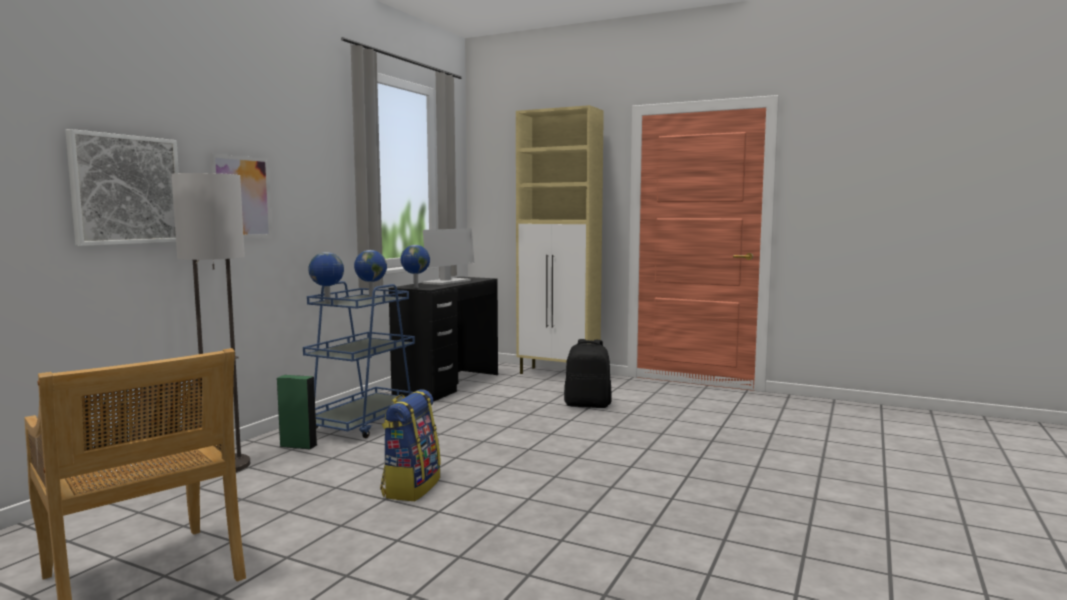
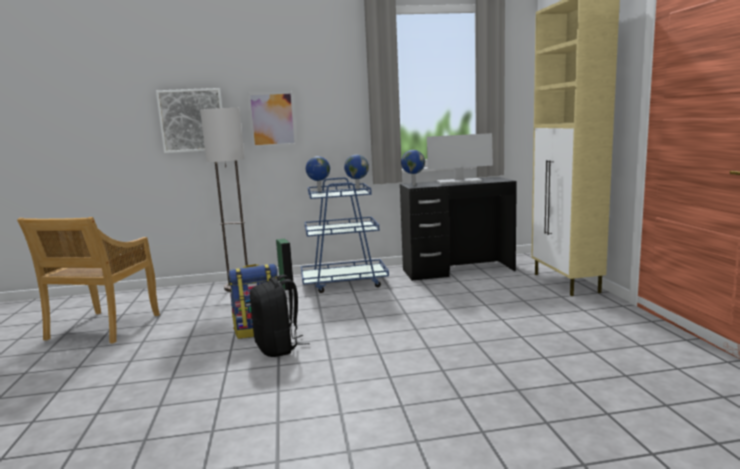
camera: 55 degrees right, 5 degrees up
(588, 405) = (509, 317): black backpack -> black backpack (278, 348)

